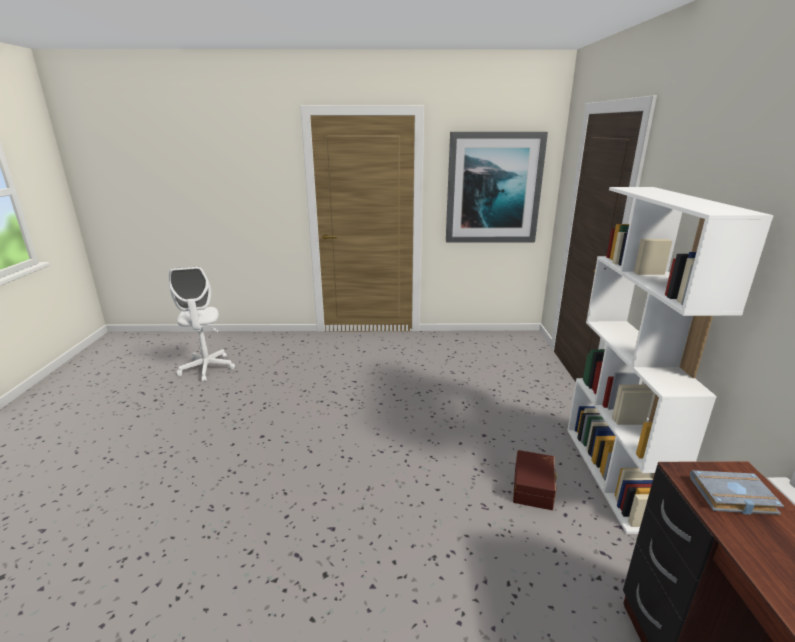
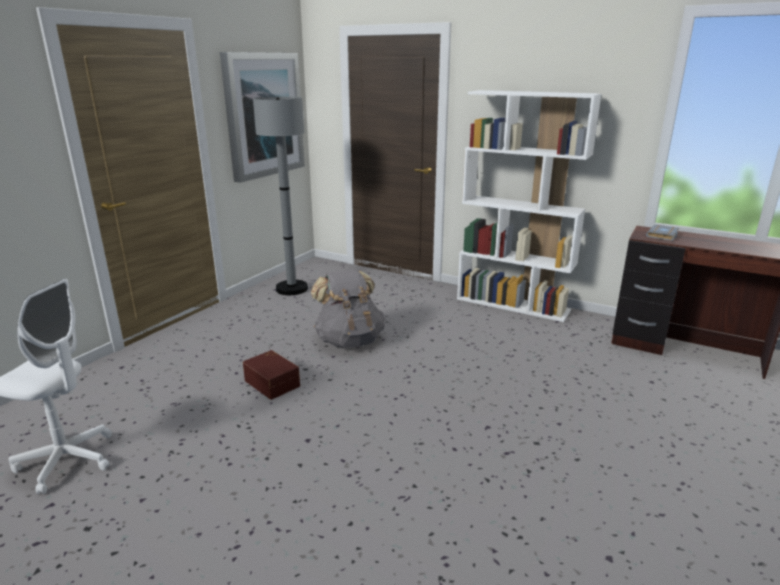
camera: 60 degrees left, 0 degrees up
(412, 401) = (349, 340): none -> grey backpack
(466, 345) = (292, 289): none -> grey floor lamp
(534, 488) = (505, 332): brown storage box -> brown storage box (273, 382)

